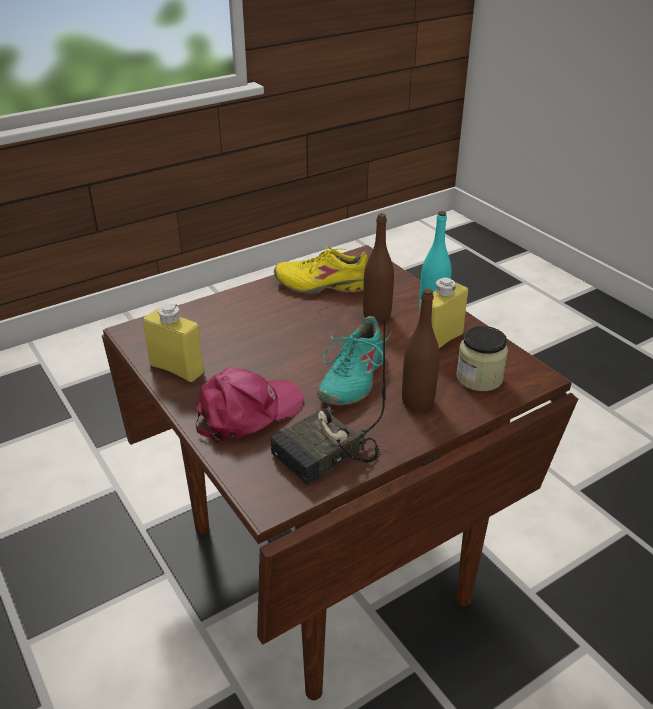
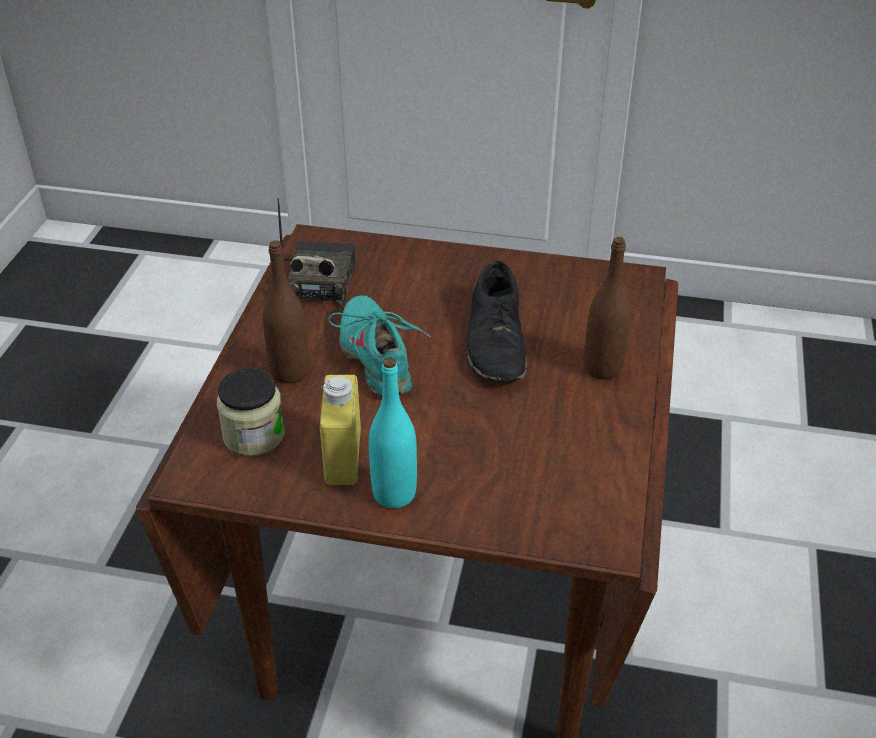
camera: 135 degrees right, 5 degrees up
(177, 369) = (536, 274): yellow bottle -> none
(247, 412) = (420, 278): pink cap -> none
(272, 347) = (496, 341): none -> black shoe
(322, 285) = (574, 451): yellow shoe -> none
(377, 316) = (450, 446): brown bottle -> brown bottle (602, 368)

